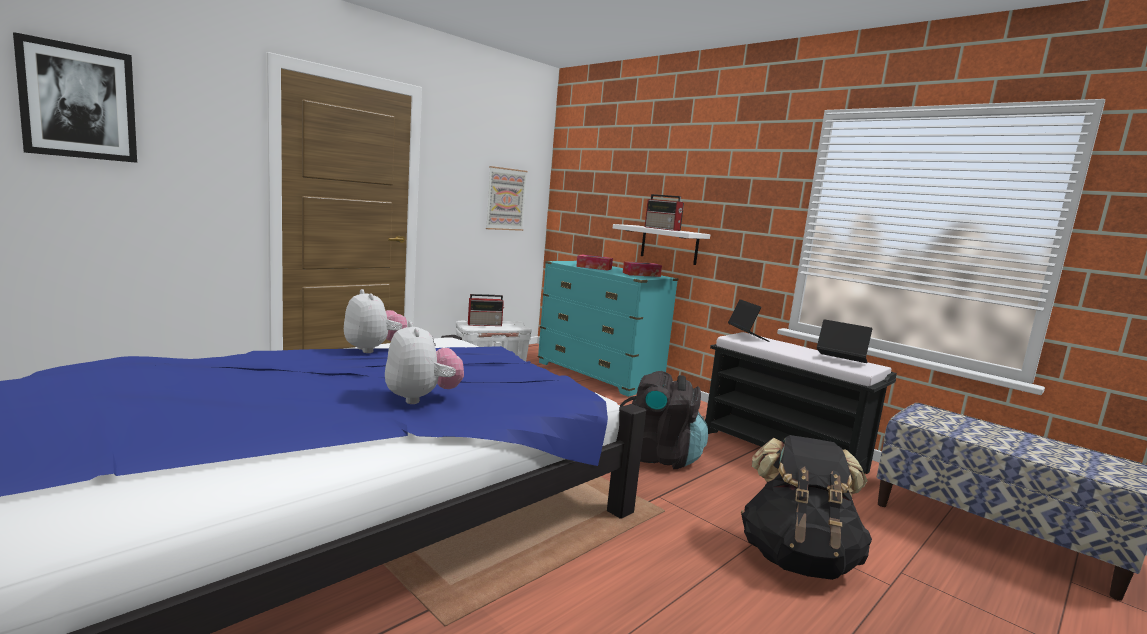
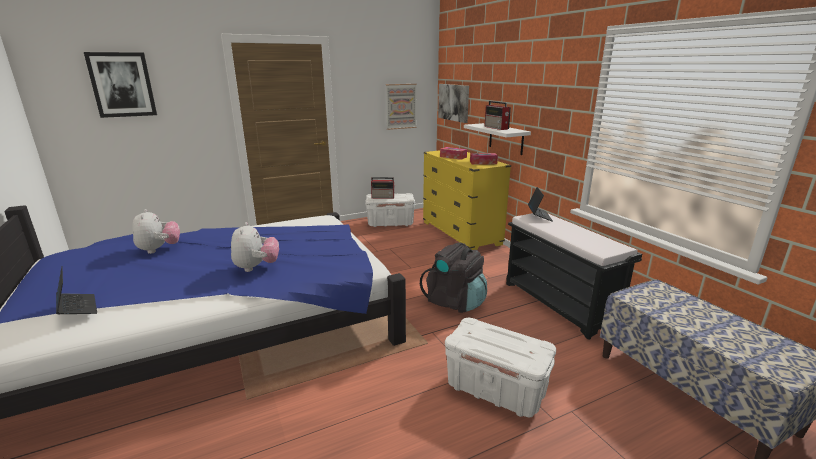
camera: 20 degrees right, 10 degrees up
(373, 349) = (266, 227): plush toy -> plush toy (159, 249)
(579, 199) = (453, 102): none -> picture
(598, 375) = (460, 233): turquoise dresser -> yellow dresser
(797, 559) = (496, 389): black backpack -> white storage box
(840, 360) = (595, 241): laptop -> laptop (77, 308)

